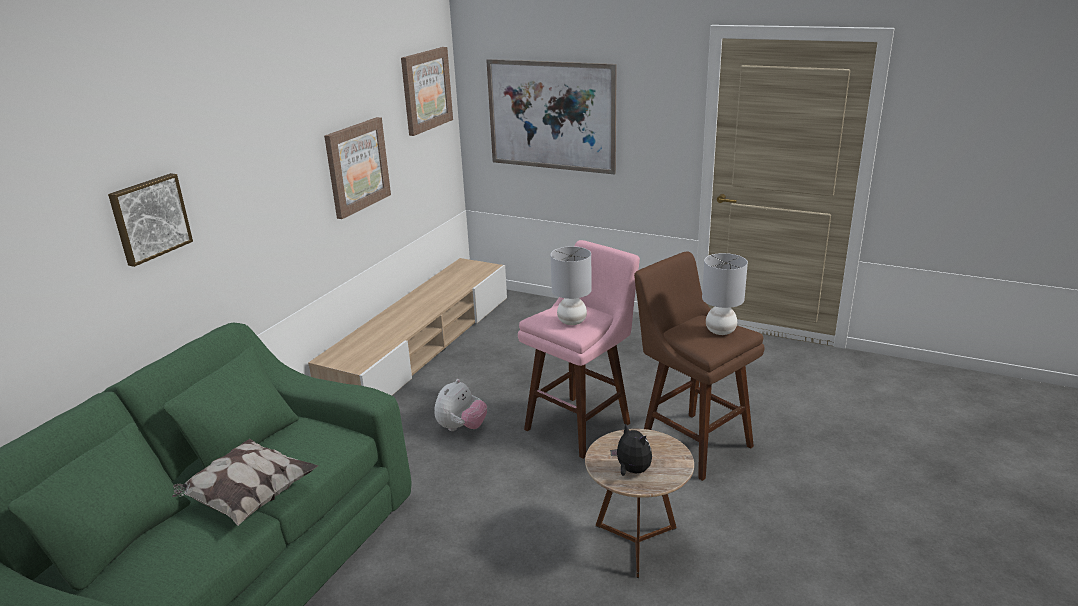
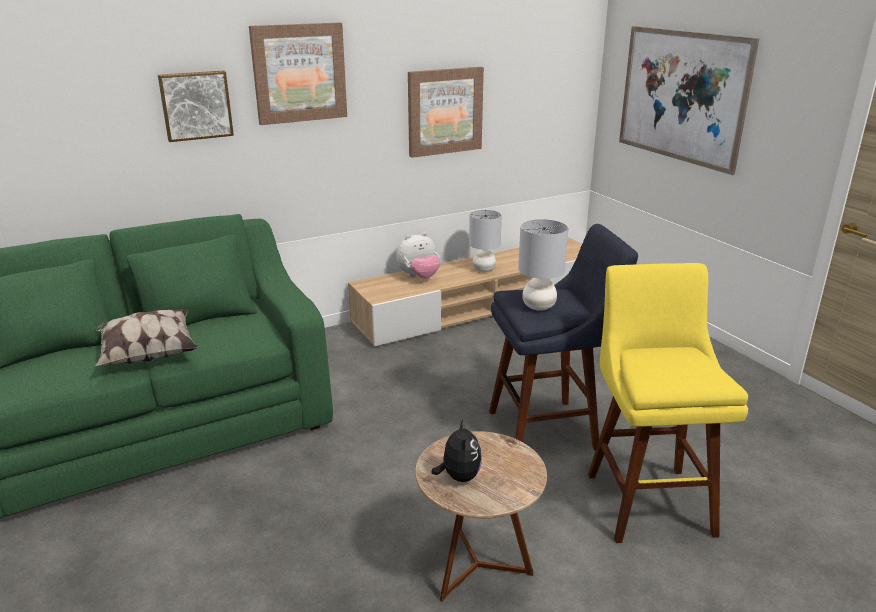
camera: 35 degrees right, 0 degrees up
(426, 90) = (555, 51): picture -> picture (299, 73)
(461, 428) = (437, 387): plush toy -> plush toy (419, 277)
(582, 423) = (549, 429): pink stool -> blue stool
(690, 442) = (646, 498): brown stool -> yellow stool
(720, 331) = (691, 369): grey table lamp -> grey table lamp (484, 269)

